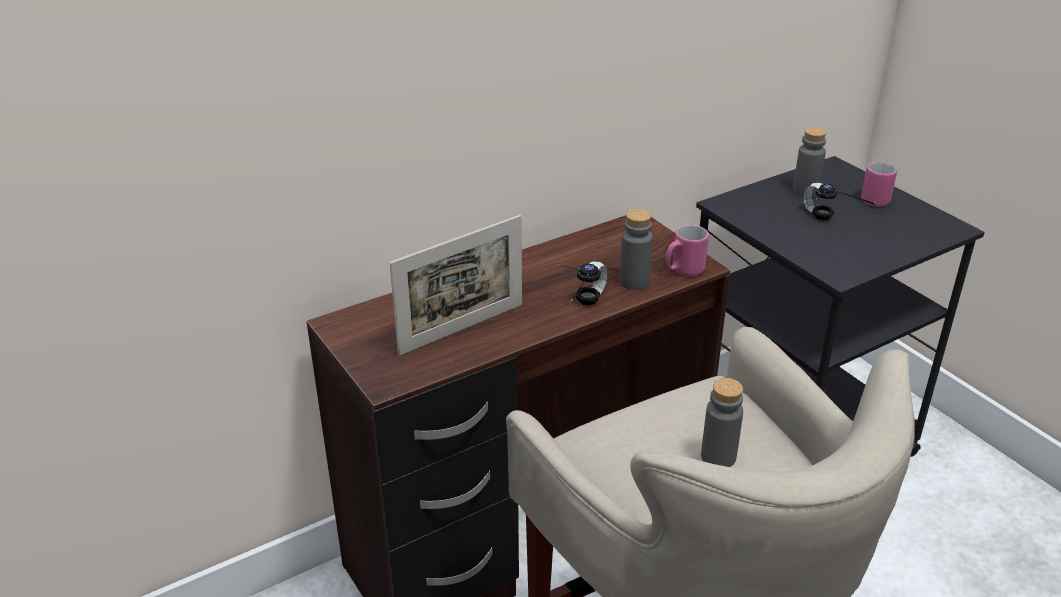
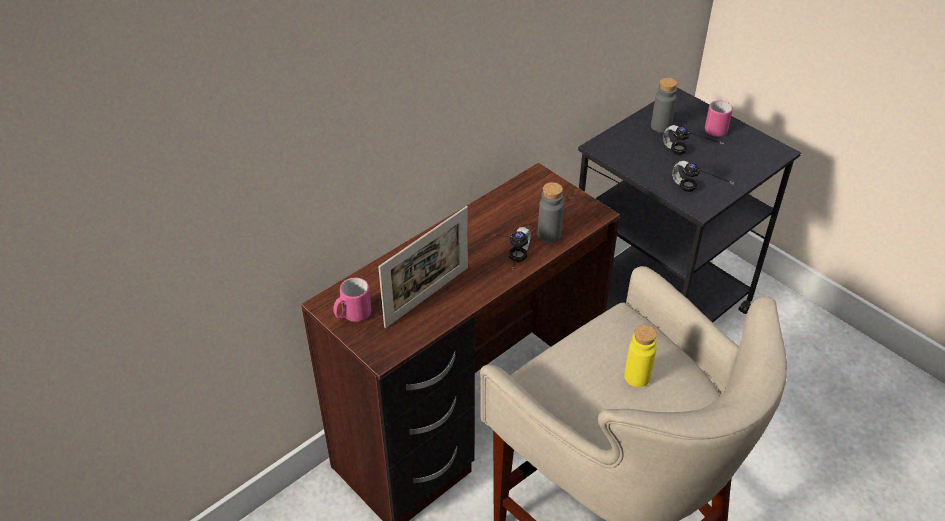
camera: 10 degrees left, 10 degrees up
(683, 270) = (584, 219): pink mug -> pink mug (352, 315)
(718, 457) = (637, 377): grey bottle -> yellow bottle
(831, 263) = (692, 196): none -> headphones

